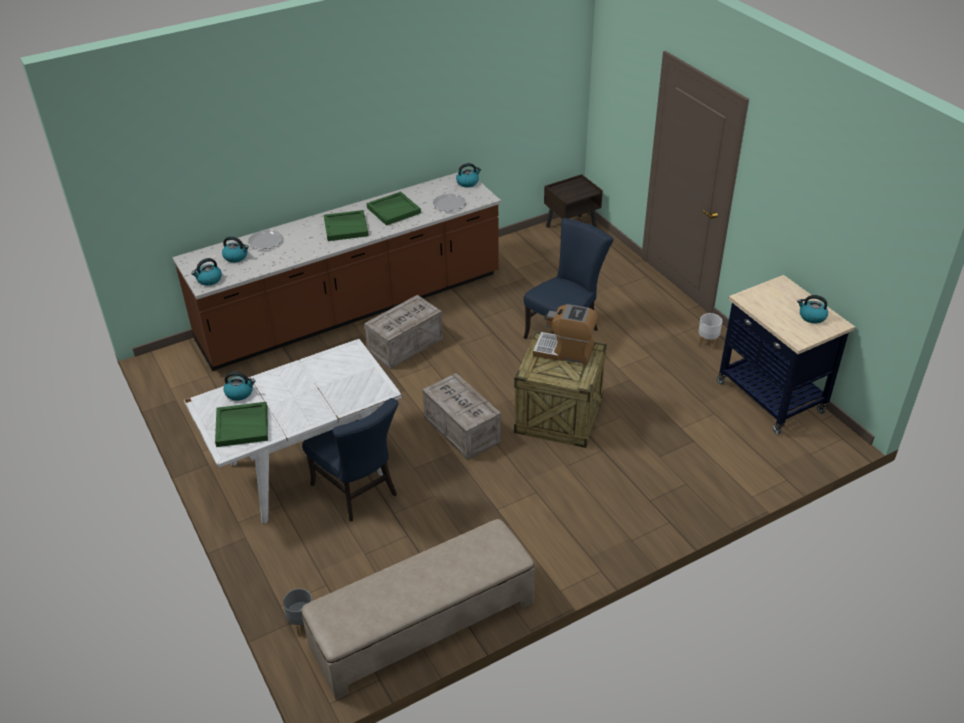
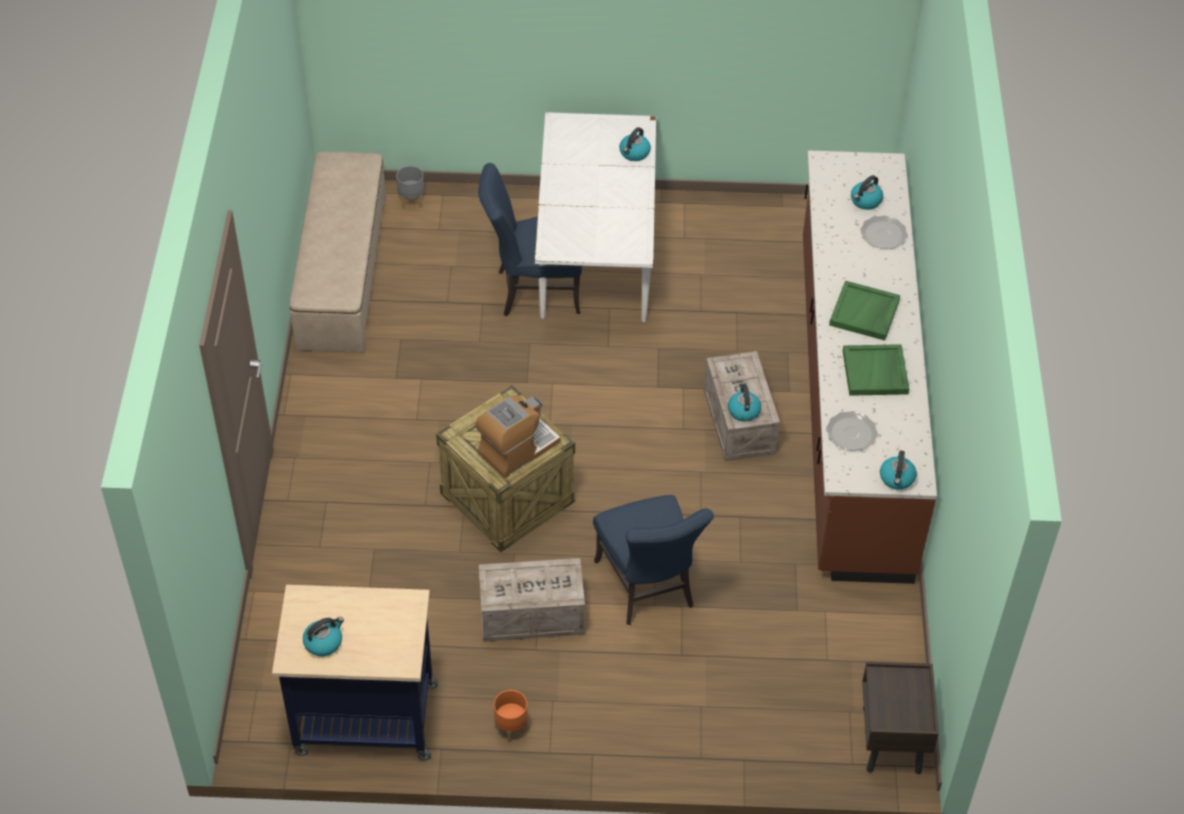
camera: 120 degrees right, 10 degrees up
(209, 280) = (832, 167): kettle -> kettle (743, 410)
(242, 426) = (583, 141): green tray -> none
(463, 430) = (552, 405): crate -> crate (530, 615)
(707, 343) = (510, 728): white planter -> orange planter

